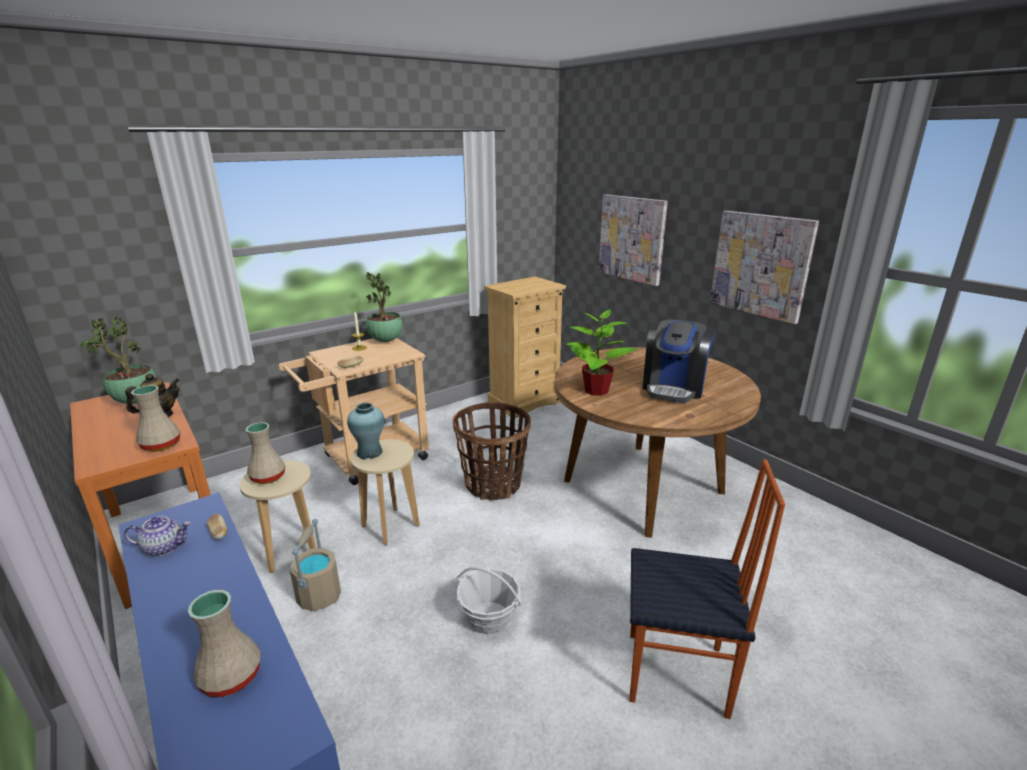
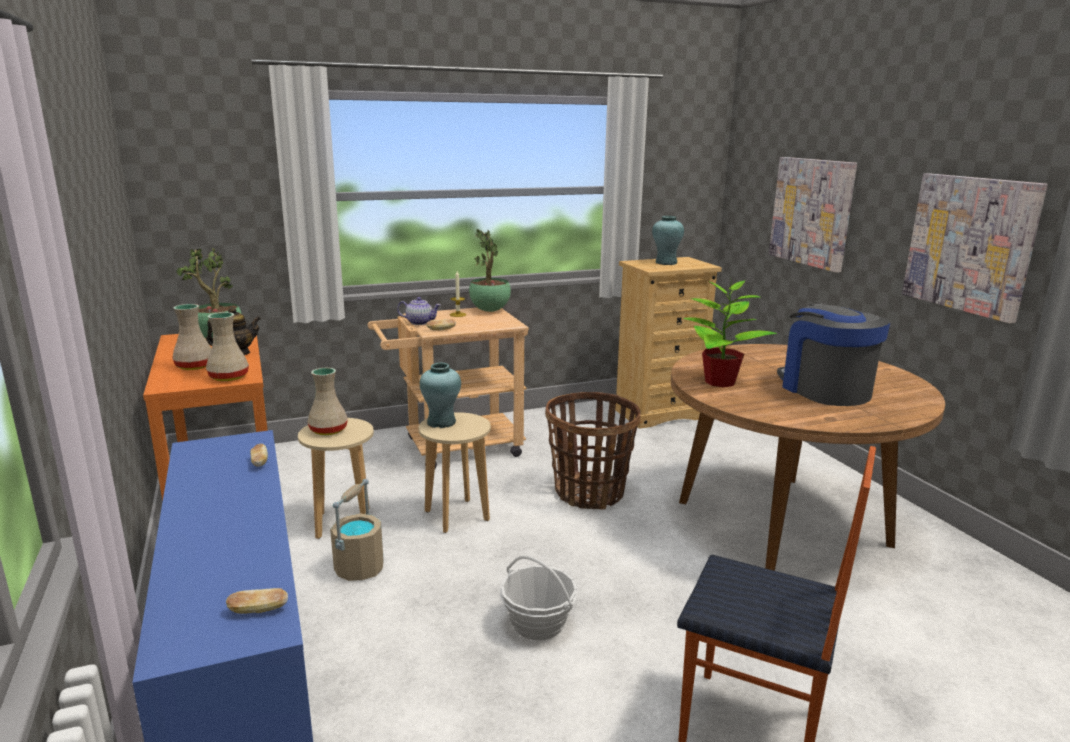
camera: 15 degrees right, 5 degrees down
(164, 547) = (206, 466): teapot -> teapot (420, 322)
(230, 676) = (228, 575): beige vase -> beige vase (194, 366)
(277, 713) = (258, 611): none -> bread
(521, 284) = (666, 263): none -> turquoise vase
(673, 387) = (824, 389): coffee machine -> coffee machine turned 120 degrees clockwise

